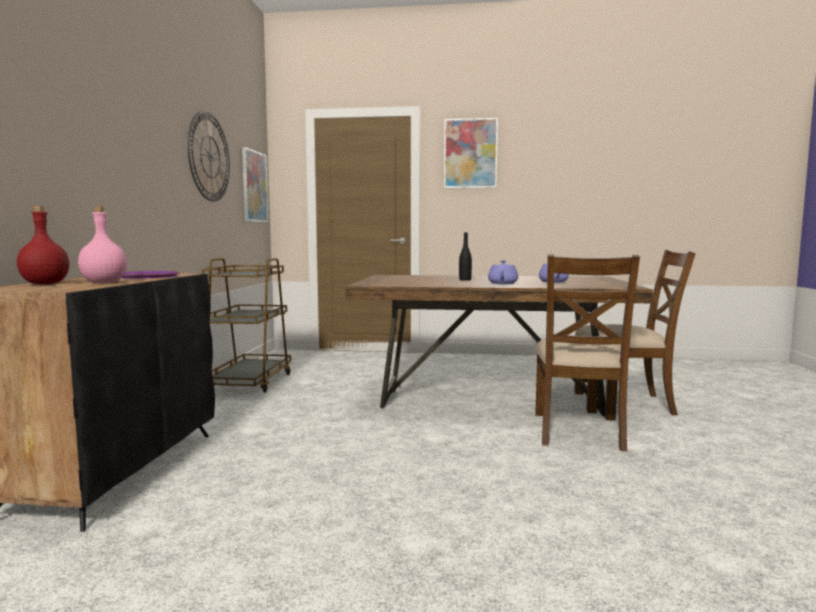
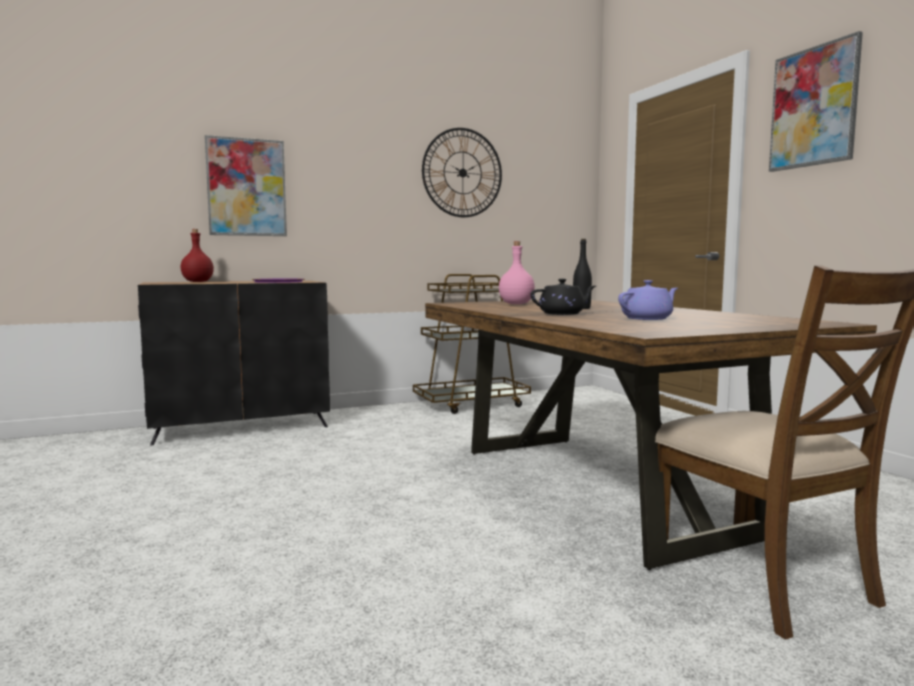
camera: 60 degrees right, 0 degrees up
(103, 282) = (212, 282): pink bottle -> pink bottle (515, 304)
(254, 186) = (557, 197): picture -> picture (246, 187)
(503, 283) = (563, 314): purple teapot -> black teapot
(578, 430) = (543, 558): brown chair -> none

